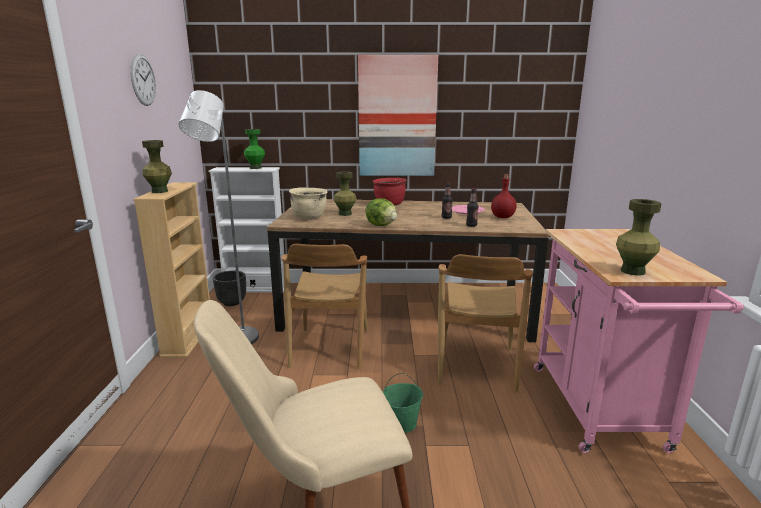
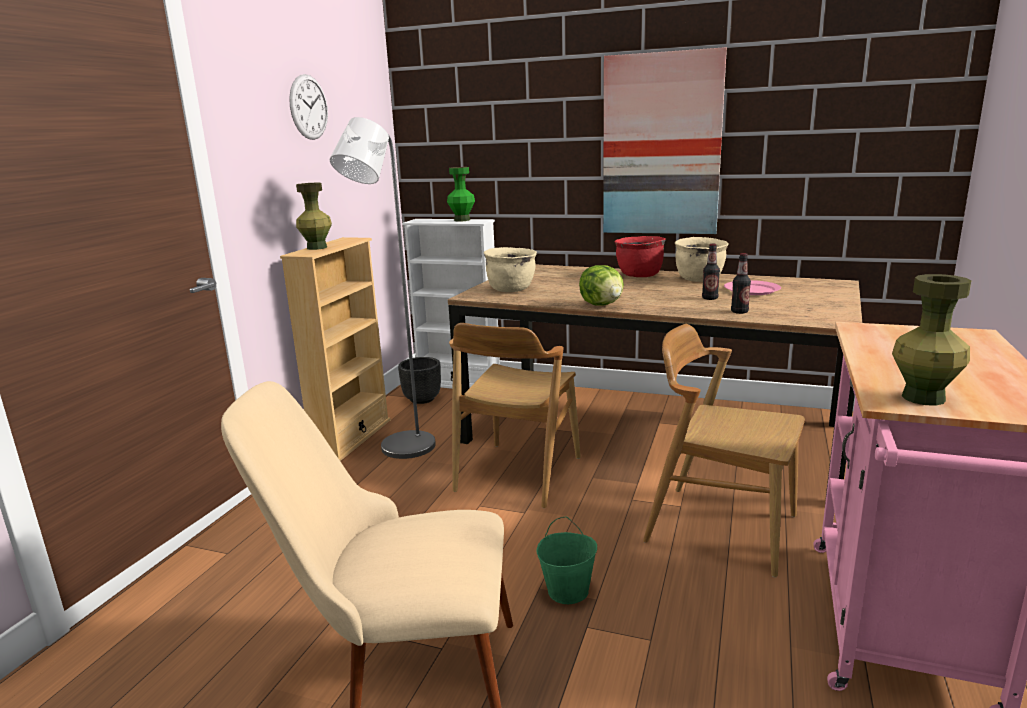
camera: 20 degrees right, 0 degrees up
(345, 214) = (564, 287): green vase -> none
(430, 205) = (699, 279): none -> beige cooking pot
(476, 365) = (720, 528): brown chair -> brown chair turned 90 degrees clockwise
(502, 217) = (803, 301): red bottle -> none

